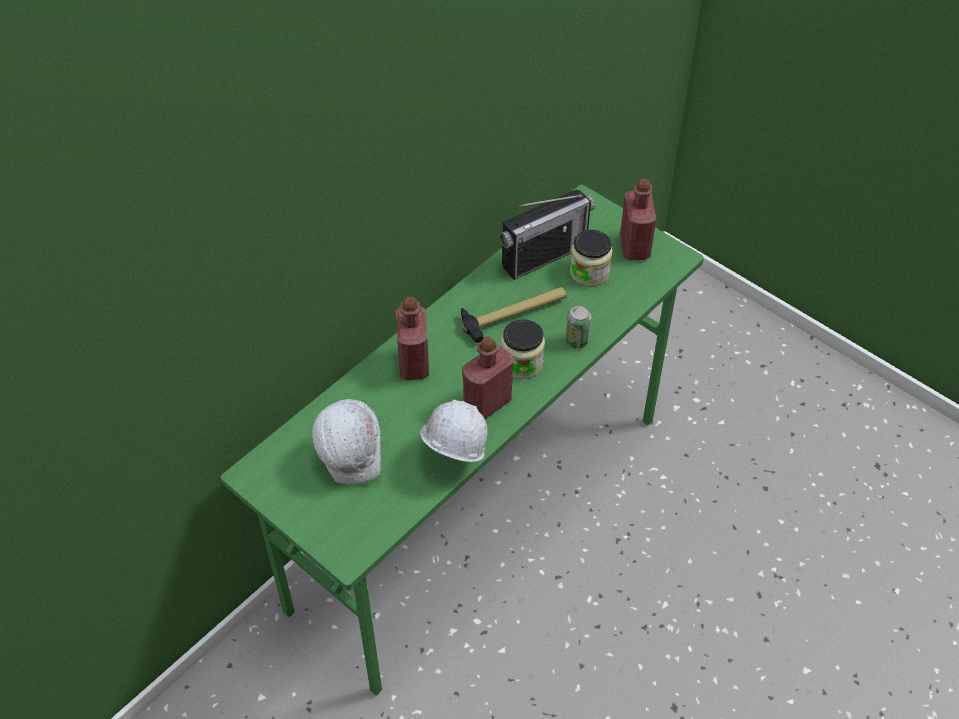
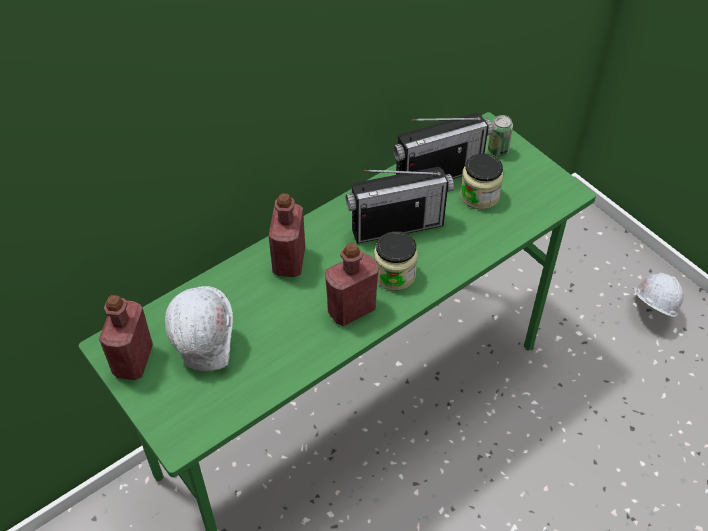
camera: 10 degrees right, 0 degrees up
(452, 458) = (304, 359): white hard hat -> white hard hat (648, 313)
(514, 314) = (397, 226): hammer -> radio
(576, 341) = (453, 260): can -> can (498, 150)
(634, 247) = (529, 177): red bottle -> red bottle (133, 360)

